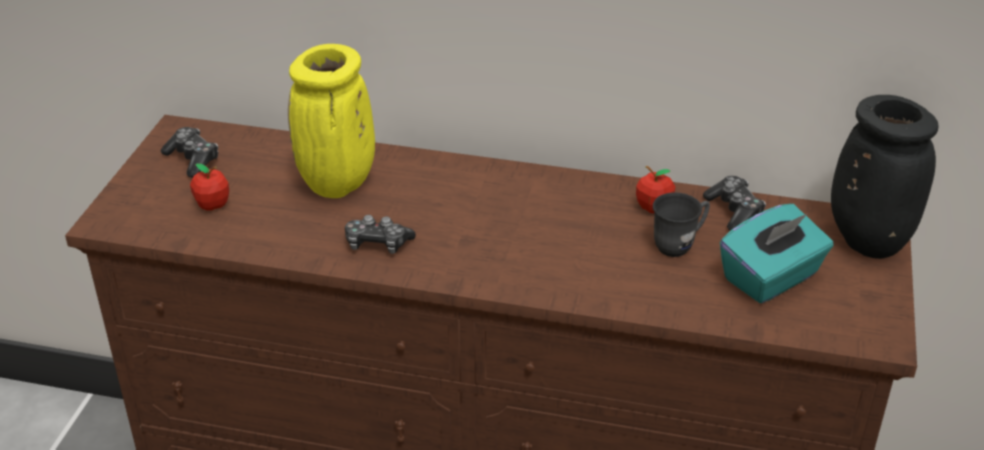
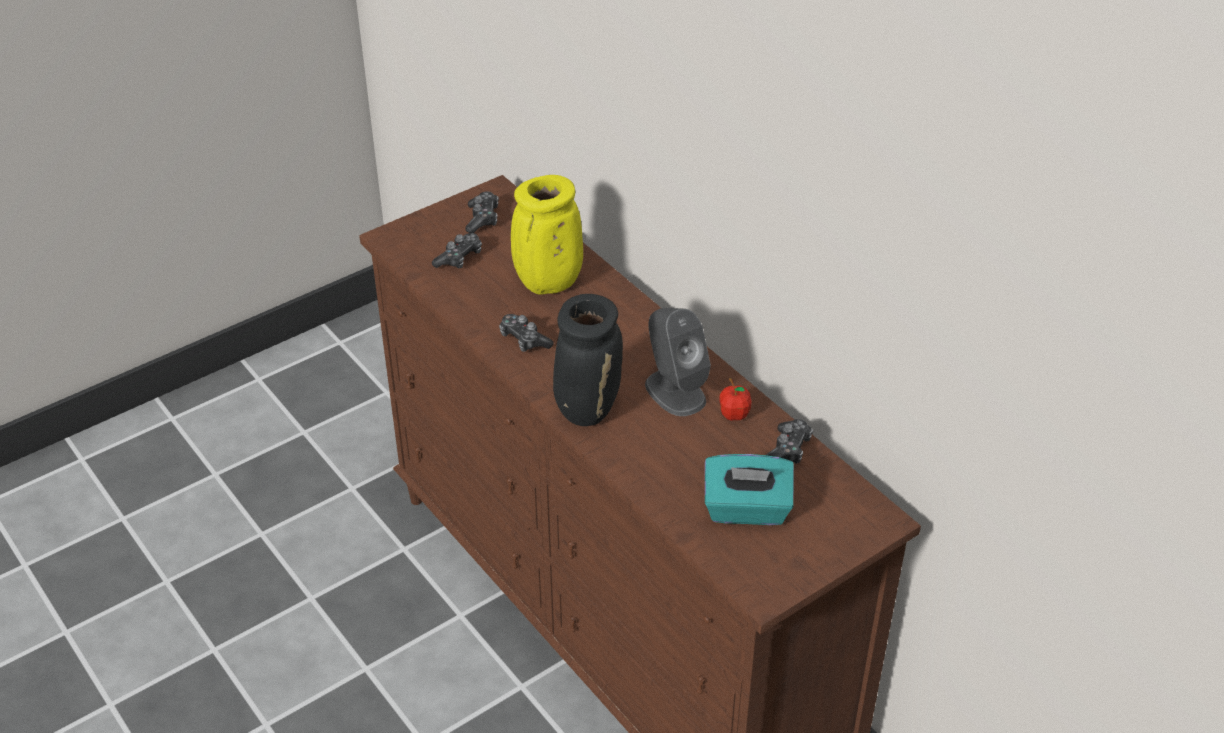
camera: 40 degrees right, 5 degrees up
(212, 205) = (459, 258): apple -> game controller
(578, 216) = (674, 391): none -> grey speaker
(679, 244) = (716, 450): grey mug -> none
(865, 240) = (854, 525): black vase -> black vase (587, 408)

